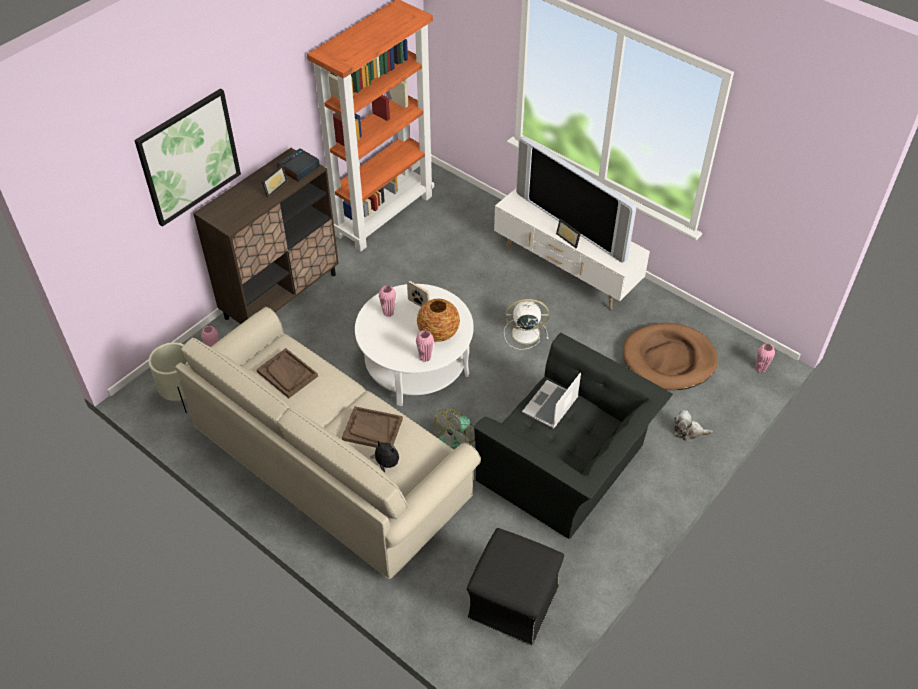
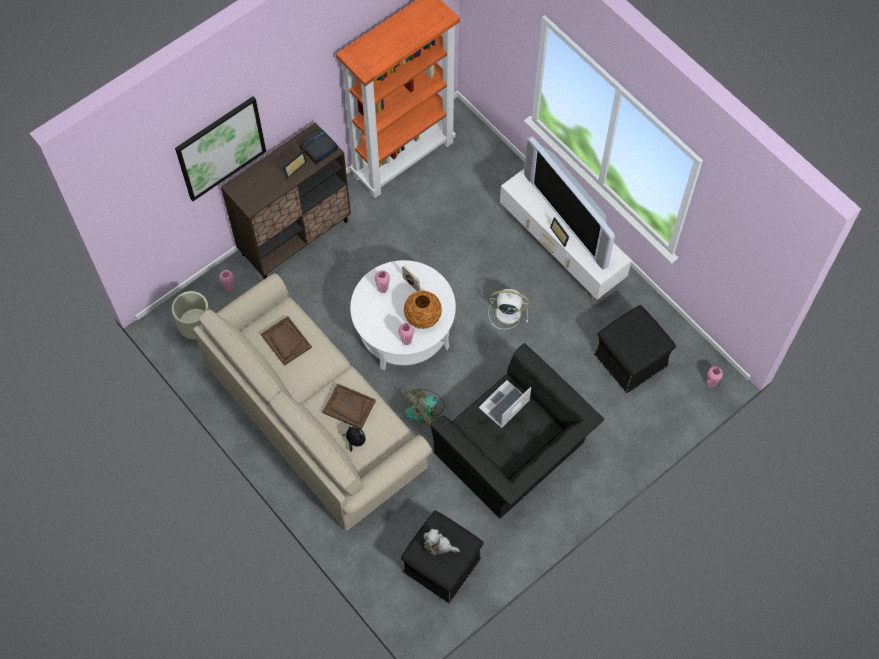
camera: 10 degrees right, 15 degrees up
(669, 359) = (631, 360): brown dog bed -> black ottoman
(688, 431) = (627, 435): plush toy -> plush toy (439, 545)

